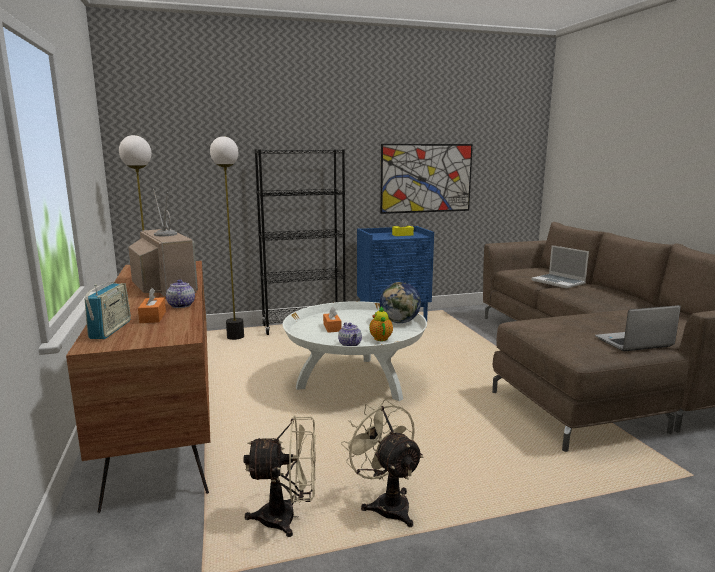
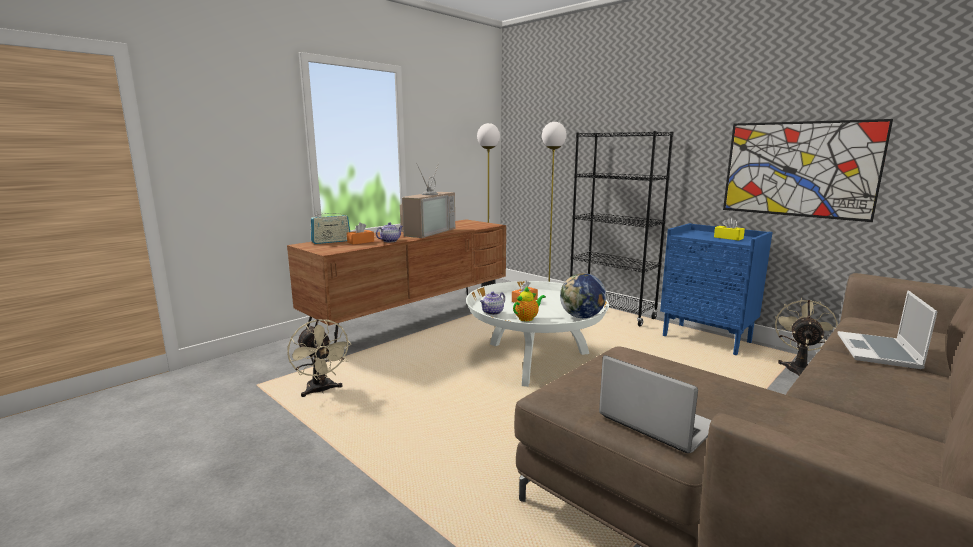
camera: 60 degrees right, 0 degrees up
(386, 504) = (357, 420): beige fan -> beige fan (798, 368)

